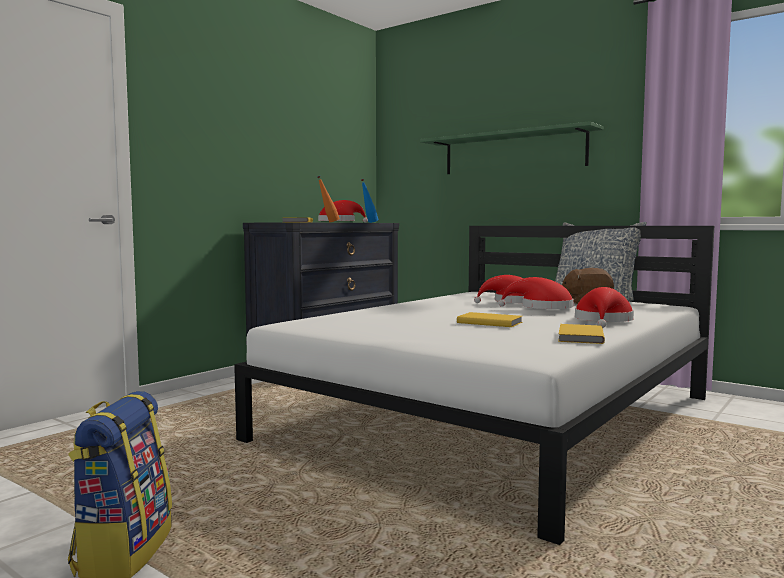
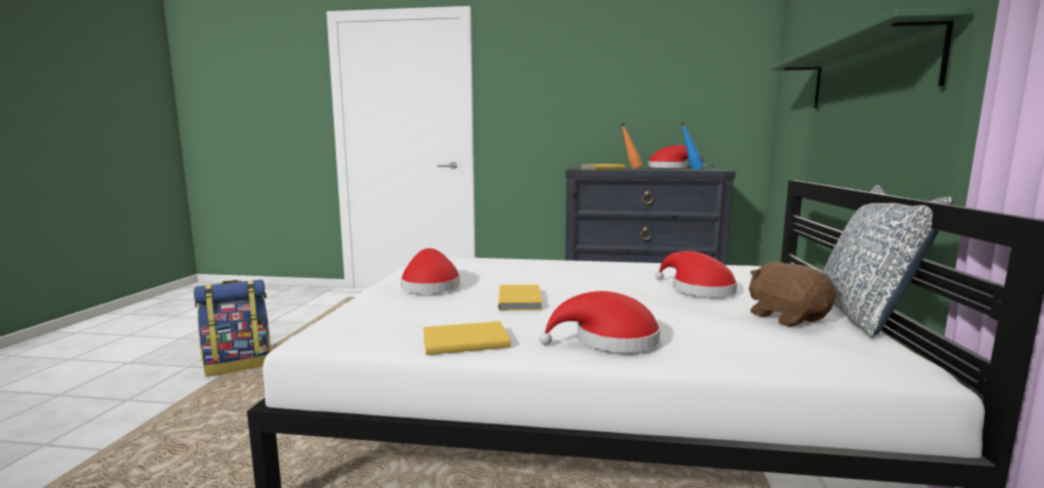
camera: 60 degrees right, 5 degrees up
(542, 308) = (657, 303): red hat -> red hat (430, 286)

